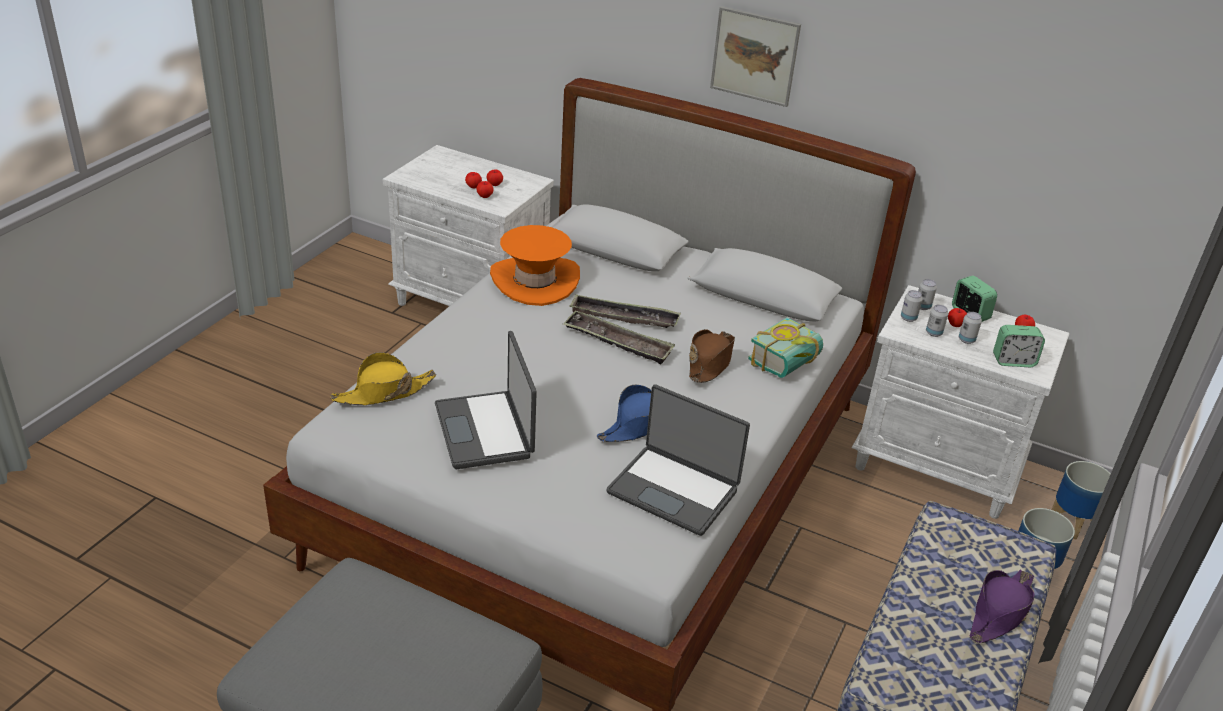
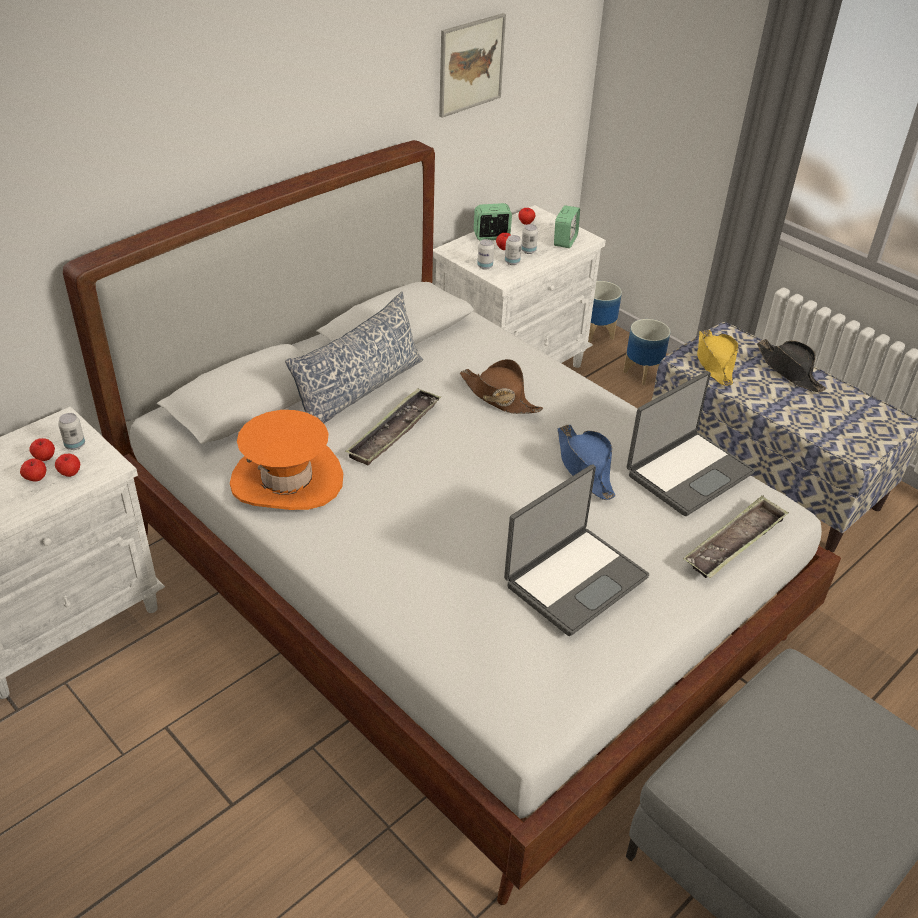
camera: 70 degrees left, 5 degrees up
(384, 392) = (475, 655): yellow hat -> yellow hat (714, 363)
(486, 431) = (574, 580): laptop -> laptop turned 45 degrees counterclockwise
(618, 342) = (441, 447): tray -> tray (735, 543)
(665, 291) = (359, 391): none -> pillow
(754, 56) = (254, 117): picture -> picture (471, 65)
(789, 365) = (520, 353): book -> none
(922, 307) = (470, 254): can -> can (75, 445)
(999, 612) = (789, 371): purple hat -> black hat

